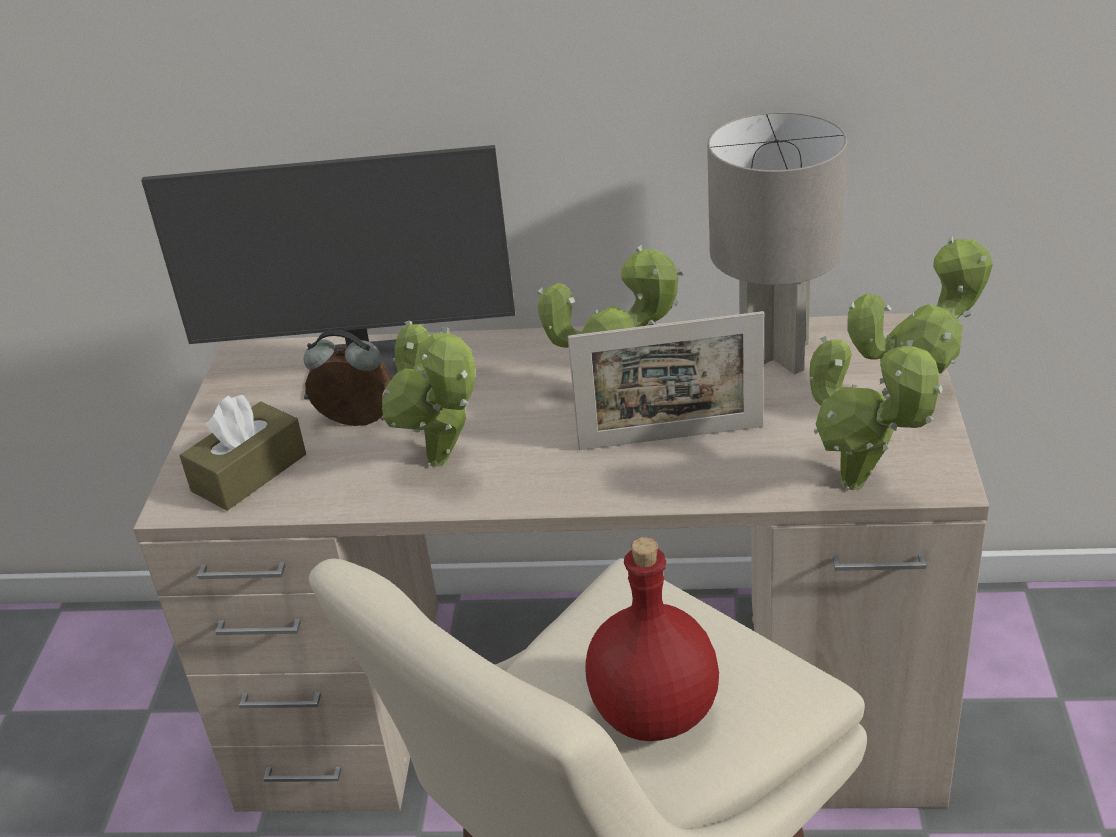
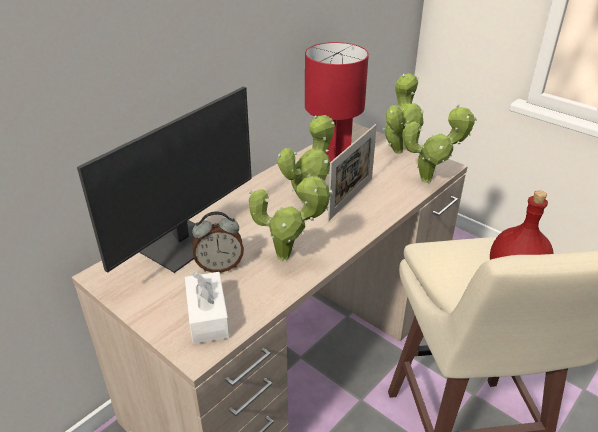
camera: 55 degrees left, 0 degrees up
(249, 473) = (208, 317): brown tissue box -> white tissue box
(356, 423) = (220, 266): alarm clock -> alarm clock turned 150 degrees counterclockwise
(774, 354) = (332, 156): grey table lamp -> red table lamp

